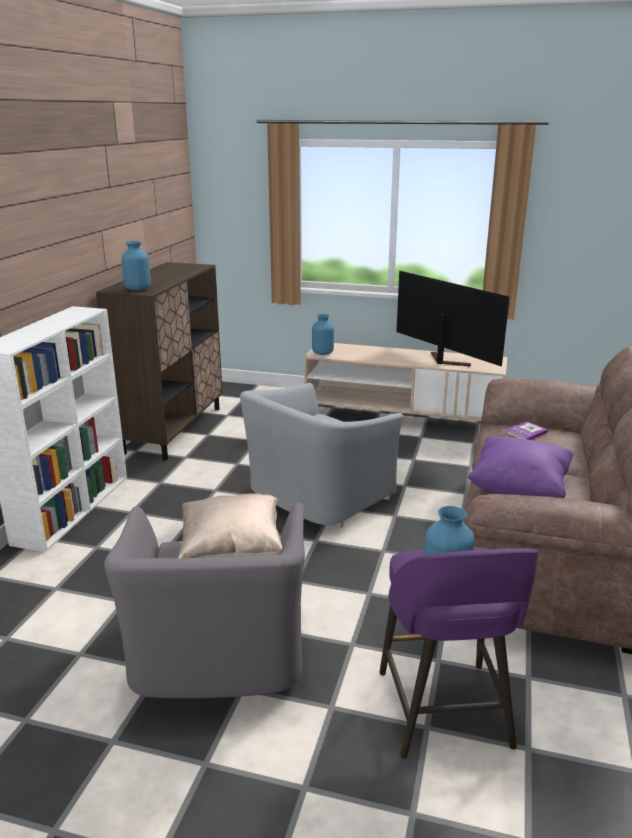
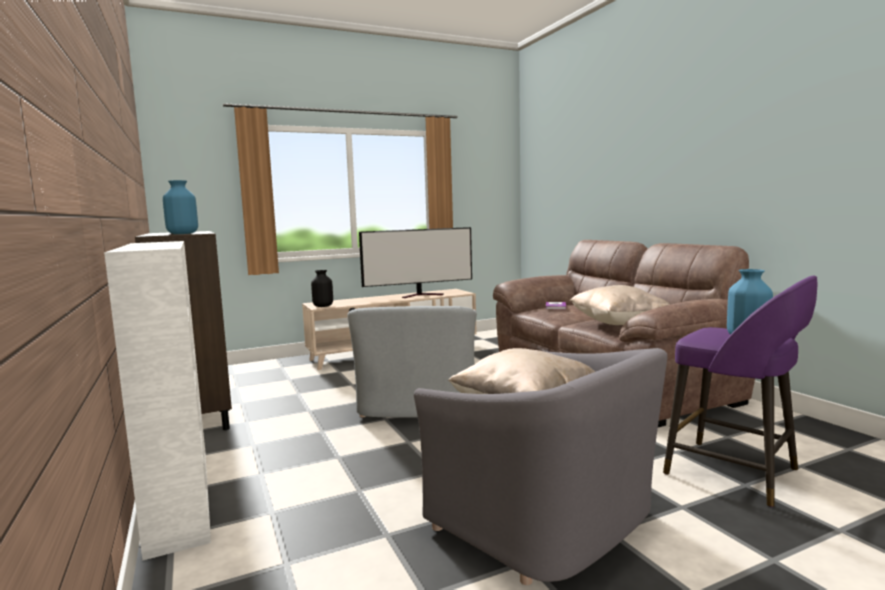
camera: 40 degrees left, 15 degrees down
(322, 353) = (323, 306): blue vase -> black vase
(443, 361) = (422, 295): television -> television turned 150 degrees clockwise
(519, 489) = (618, 323): purple pillow -> beige pillow

